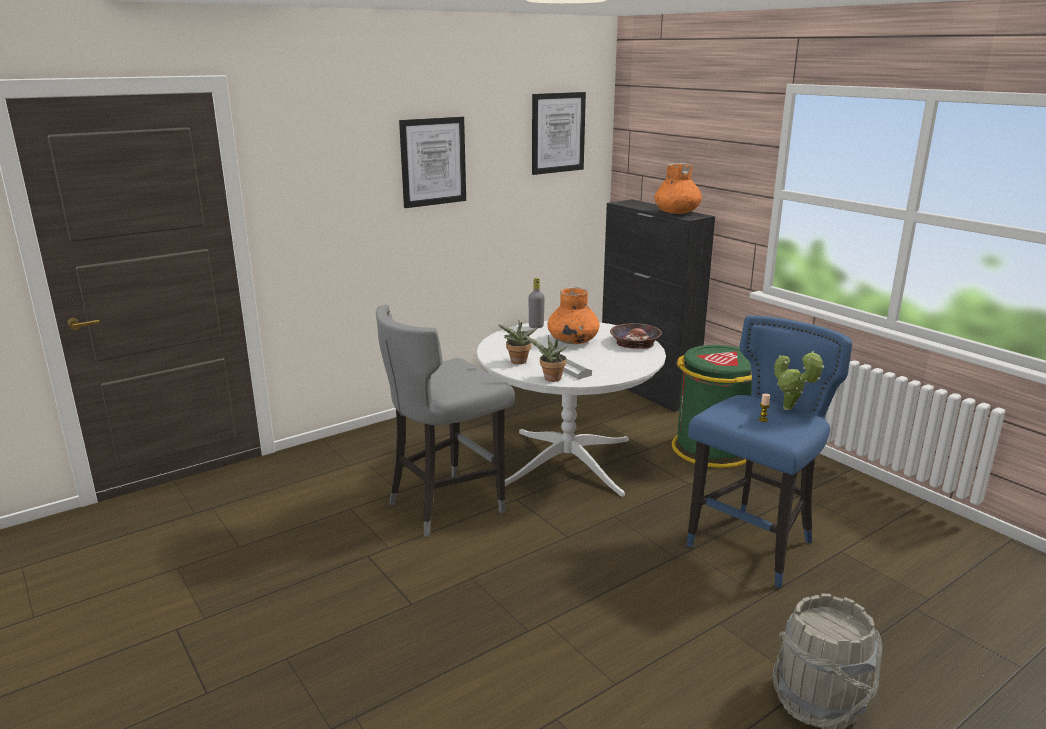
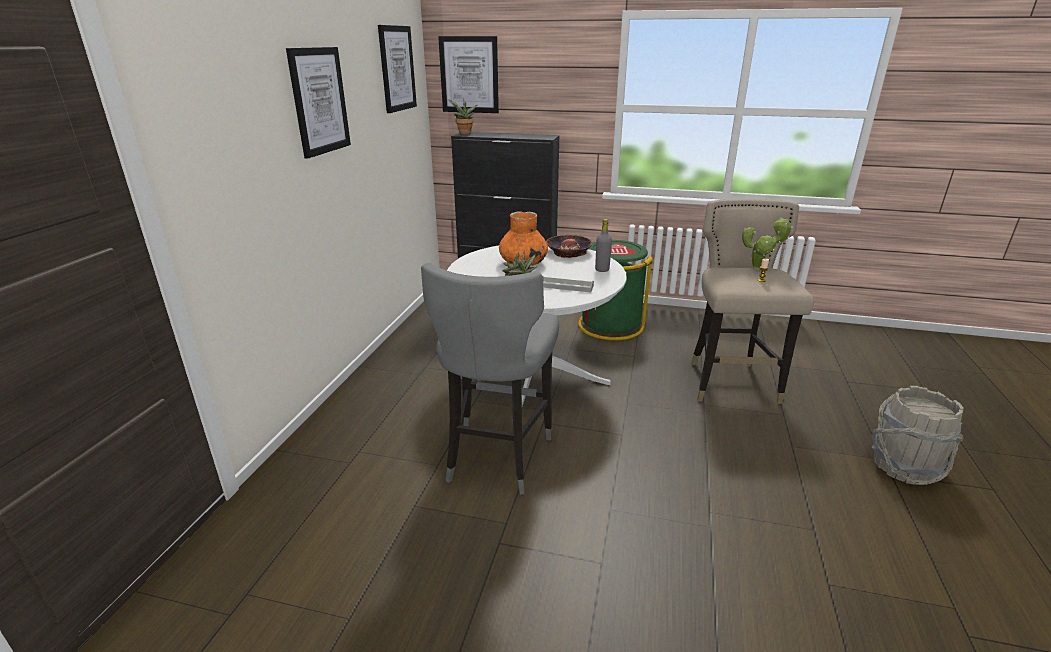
camera: 40 degrees left, 5 degrees up
(536, 326) = (471, 260): grey bottle -> grey bottle (602, 269)
(550, 379) = (572, 299): potted plant -> potted plant (464, 134)
(645, 141) = (469, 75): none -> picture
(677, 212) = (526, 136): orange vase -> none
(753, 547) = (731, 384): blue stool -> beige stool

